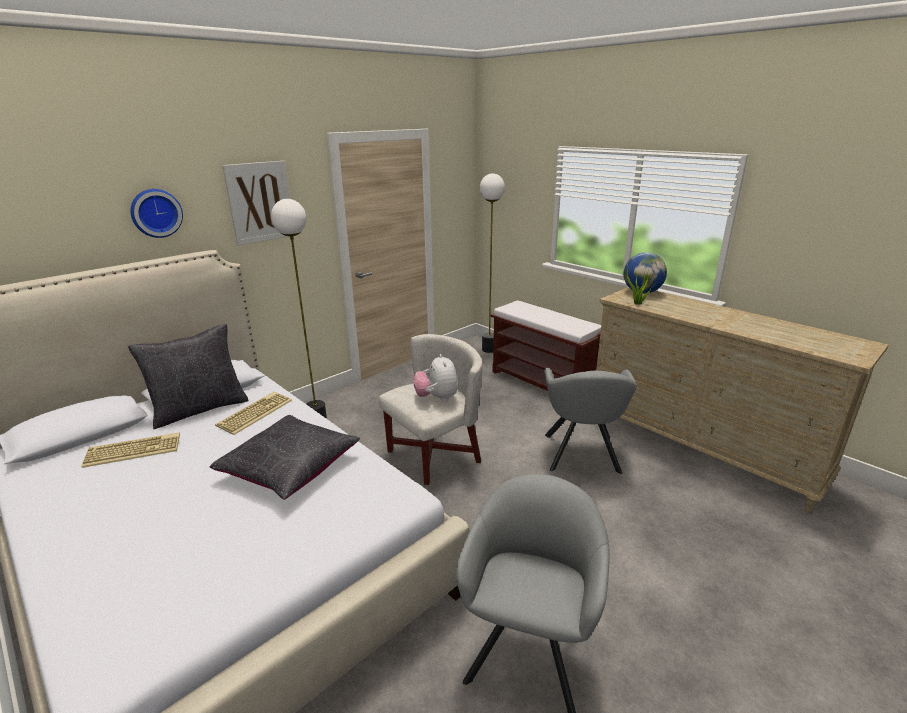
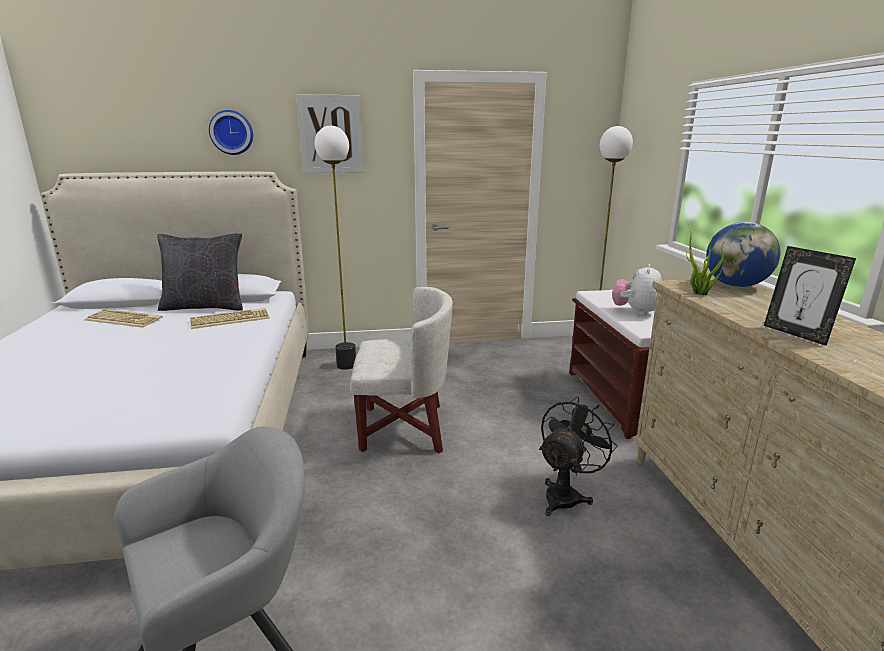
camera: 35 degrees right, 5 degrees down
(290, 468) = (177, 362): black pillow -> none
(437, 398) = (401, 357): plush toy -> plush toy (635, 312)
(581, 456) = (566, 495): grey armchair -> black fan
(714, 321) = (796, 334): none -> picture frame

